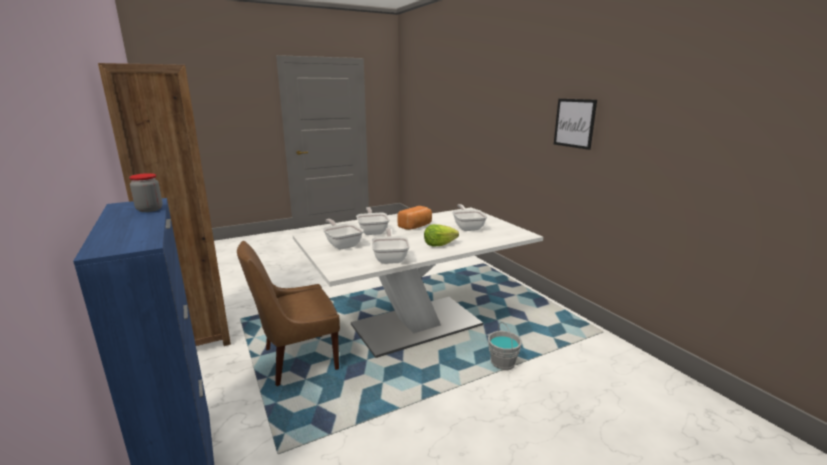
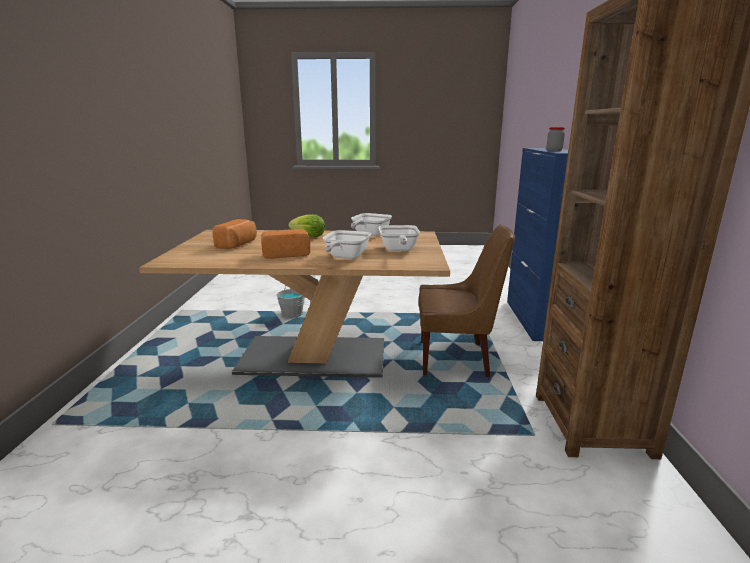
camera: 150 degrees left, 0 degrees up
(416, 325) = (313, 357): white dining table -> brown dining table
(468, 227) = (238, 244): frying pan -> bread
(574, 123) = (98, 112): picture -> none

